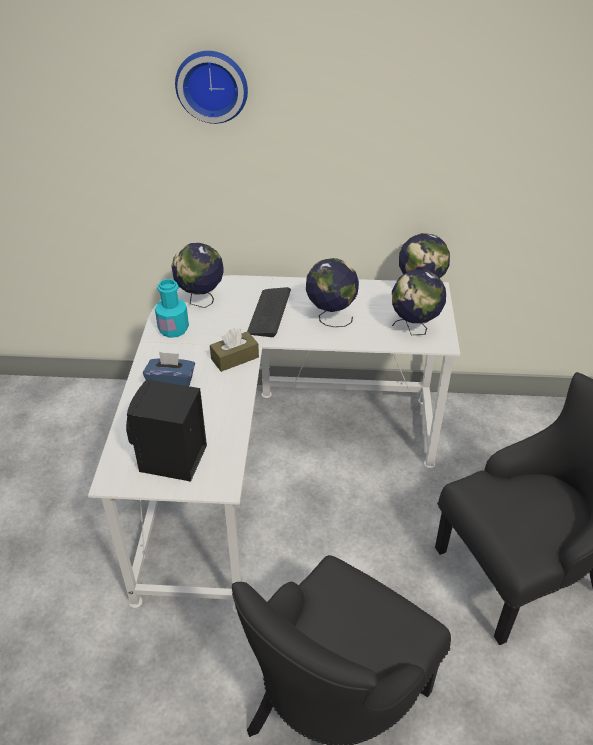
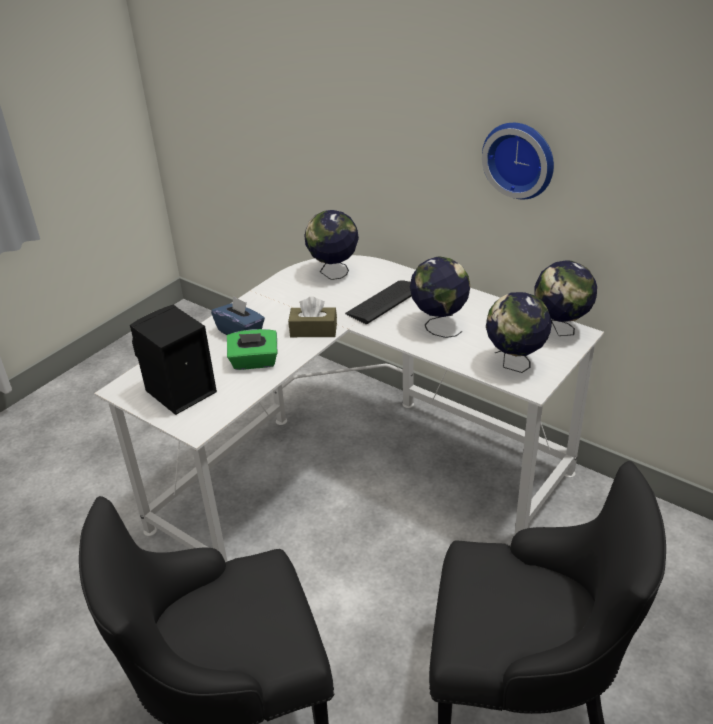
camera: 35 degrees right, 5 degrees down
(173, 329) = (286, 289): turquoise bottle -> none
(212, 85) = (378, 51): wall clock -> wall clock (520, 159)
(212, 405) = (254, 362): none -> green tissue box

